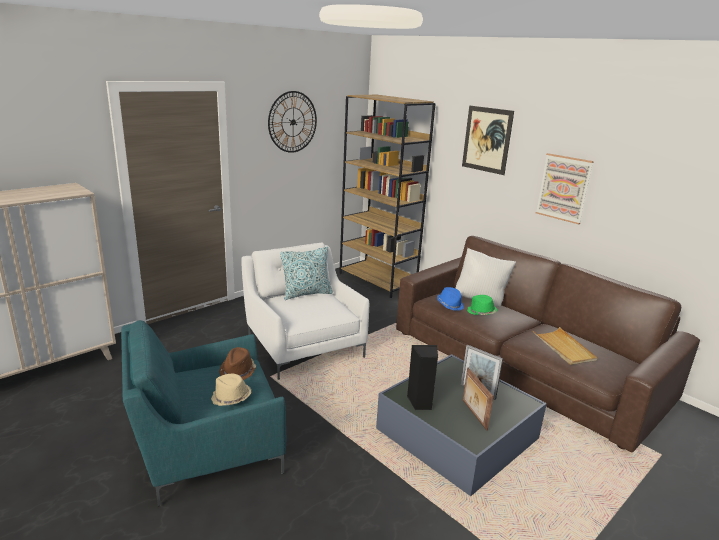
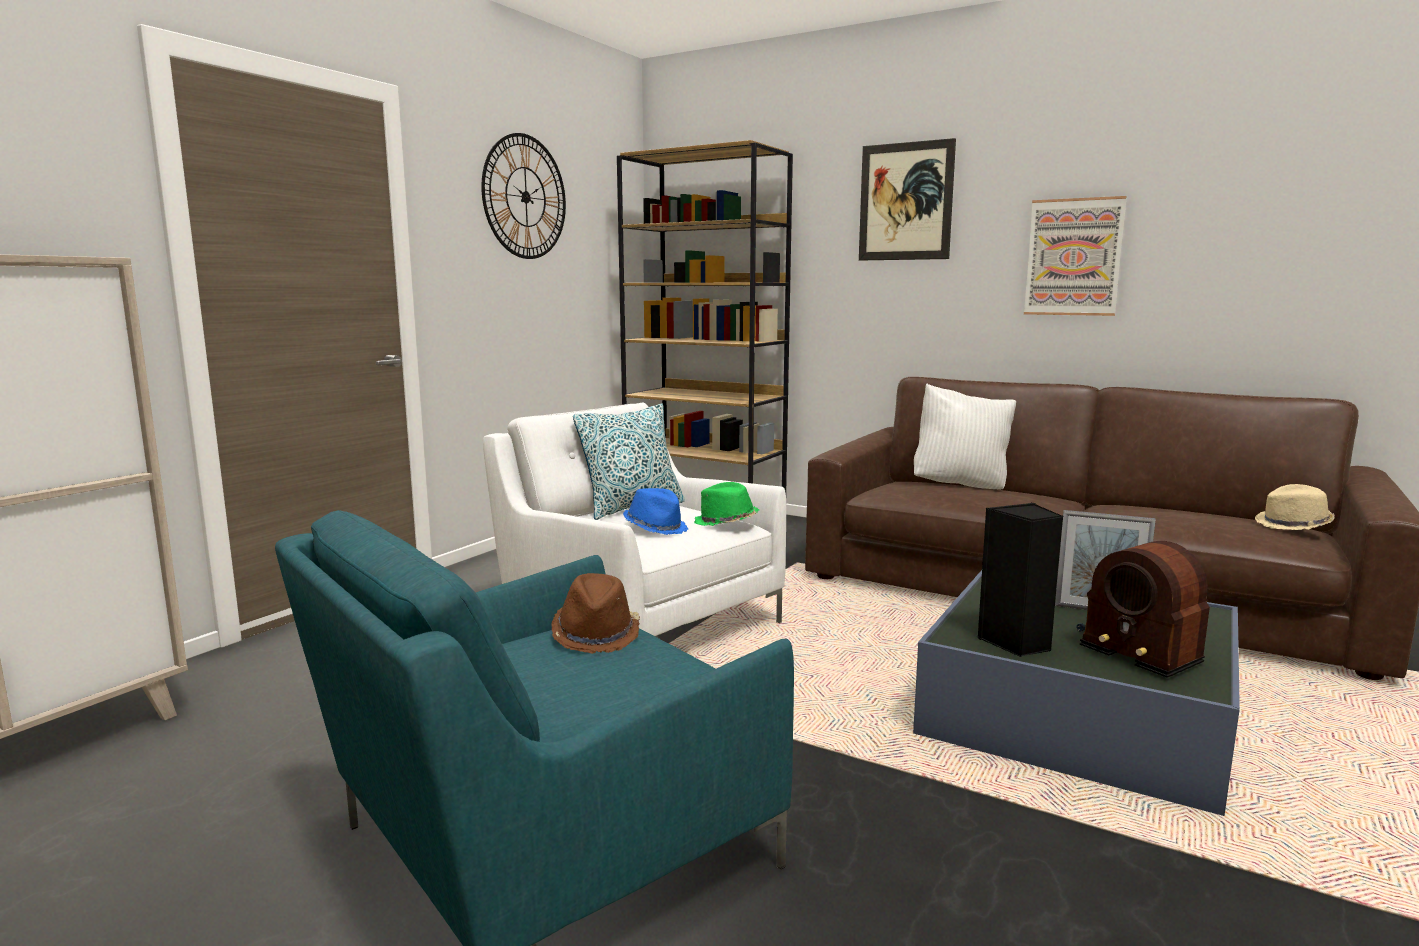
camera: 15 degrees left, 10 degrees down
(231, 398) = (625, 683): beige hat -> beige hat (1294, 525)
(450, 305) = (922, 492): blue hat -> blue hat (656, 528)
(473, 415) = (1137, 645): picture frame -> radio
(481, 312) = (988, 495): green hat -> green hat (725, 522)
(563, 348) = (1186, 518): beige tray -> none

